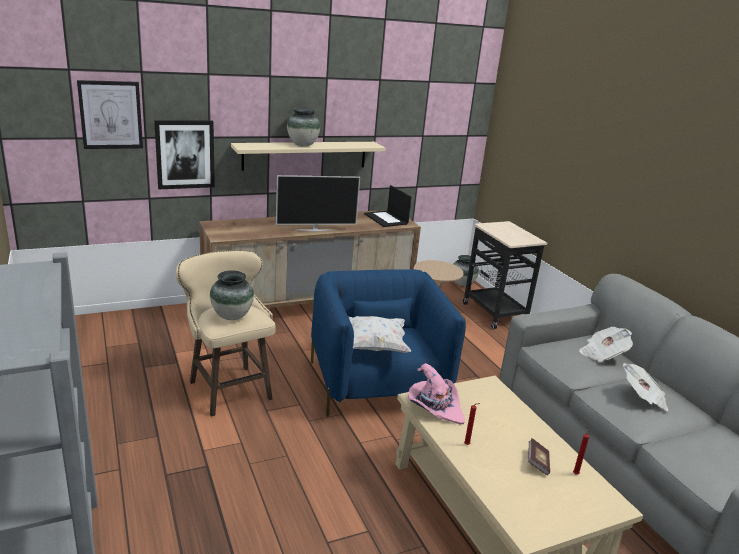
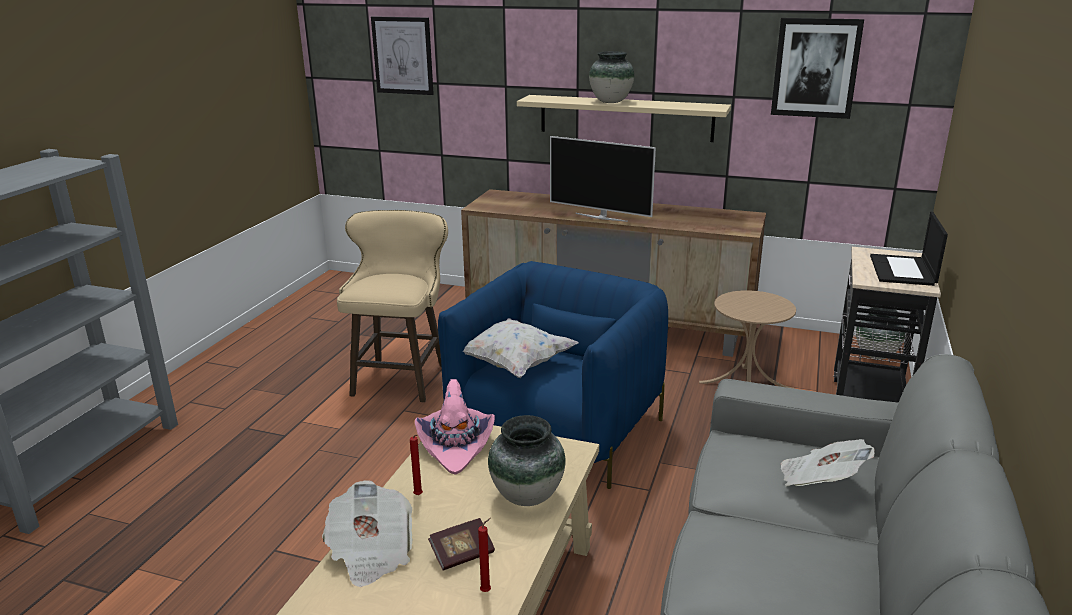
camera: 45 degrees right, 0 degrees up
(185, 154) = (477, 105): picture -> picture (815, 68)
(232, 316) = (381, 284): vase -> vase (528, 496)
(386, 219) = (724, 221): laptop -> laptop (903, 271)
(643, 398) = (774, 561): newspaper -> newspaper (371, 553)

